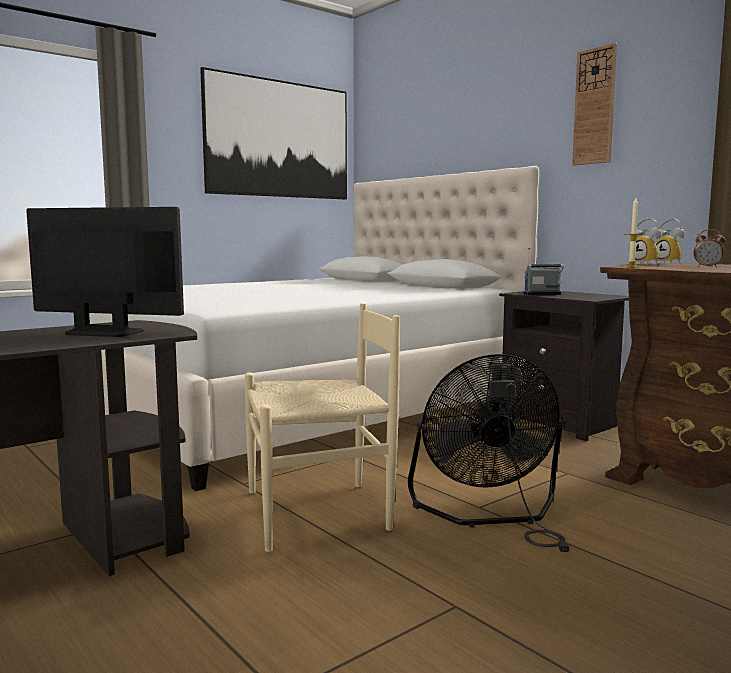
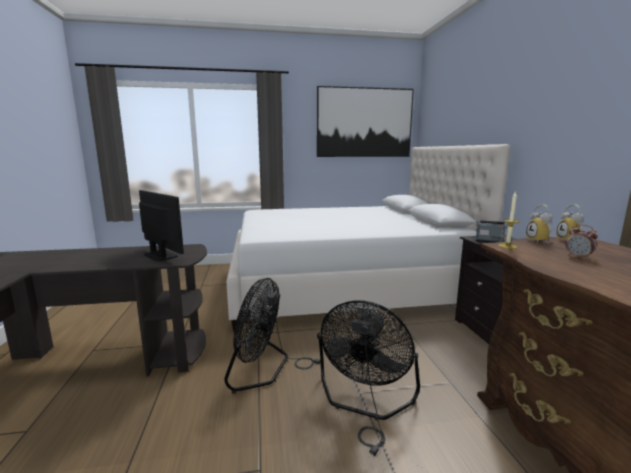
camera: 30 degrees right, 5 degrees up
(319, 513) = (270, 366): beige chair -> black fan
(594, 106) = (555, 98): wall clock -> none

